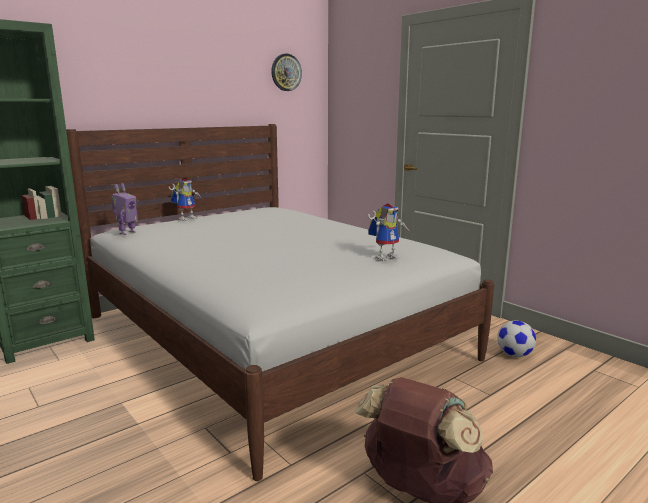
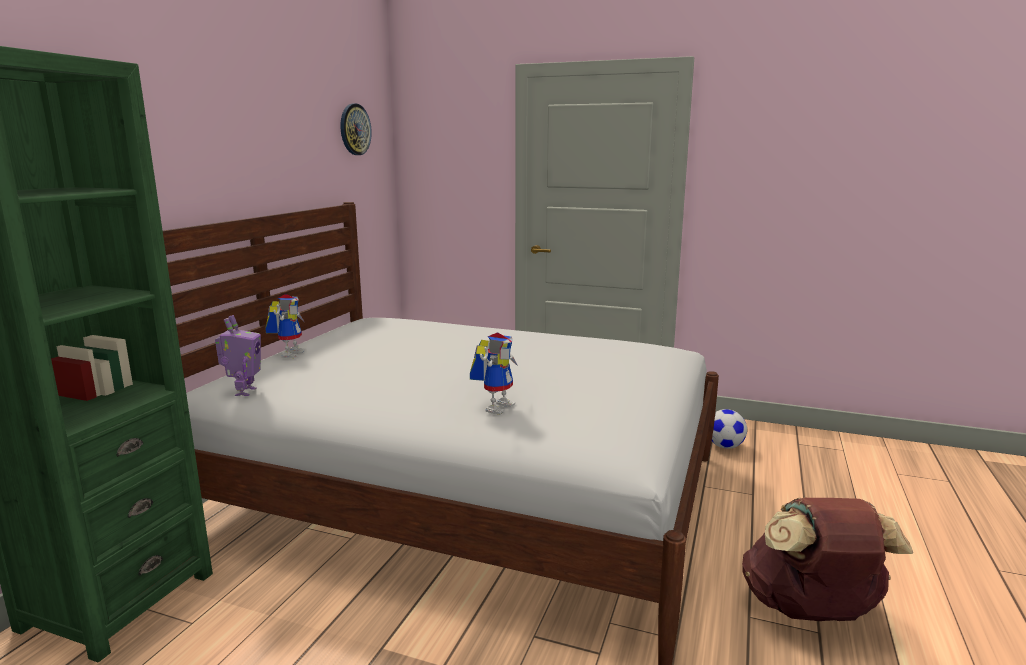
camera: 30 degrees left, 0 degrees up
(386, 257) = (638, 365): toy robot -> toy robot (496, 406)

